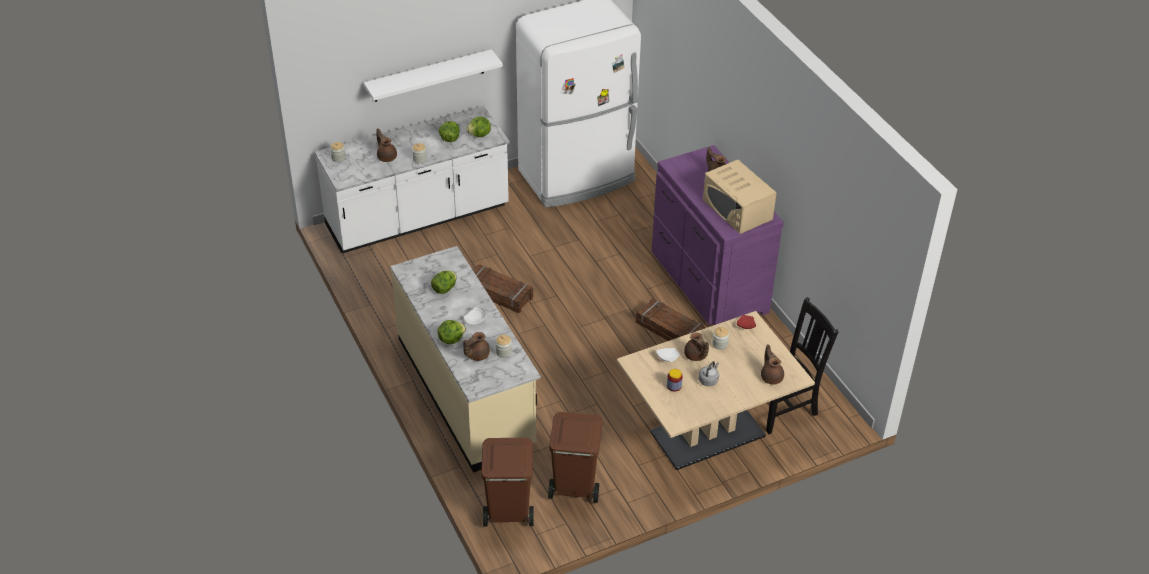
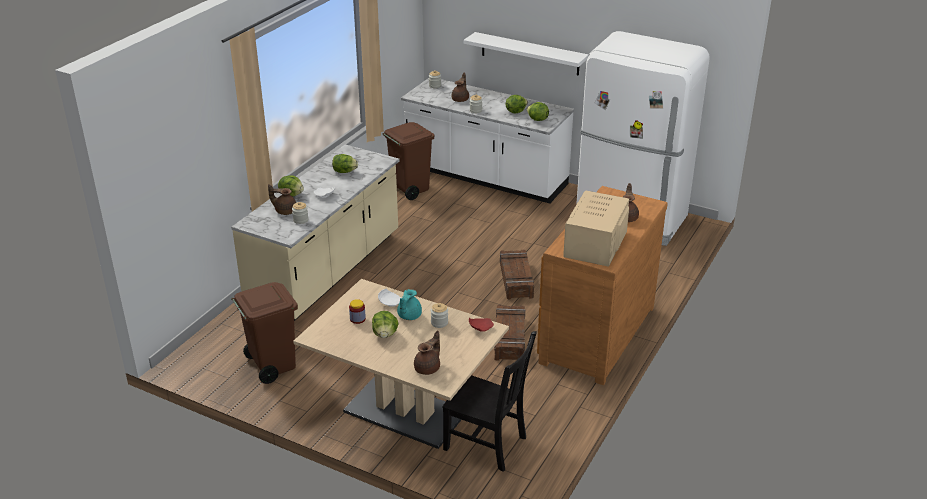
camera: 55 degrees right, 10 degrees down
(499, 293) = (449, 241): crate -> crate (516, 280)
(508, 513) = (216, 344): brown trash can -> brown trash can (409, 189)
(695, 356) = (408, 316): brown teapot -> turquoise teapot
(707, 283) = (595, 334): purple dresser -> brown dresser
(709, 380) = (385, 334): grey kettle -> lettuce

